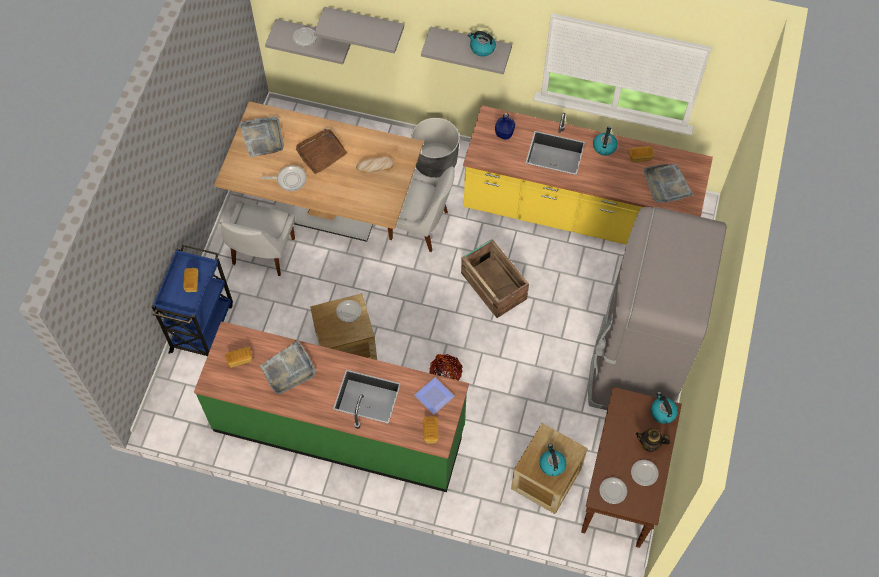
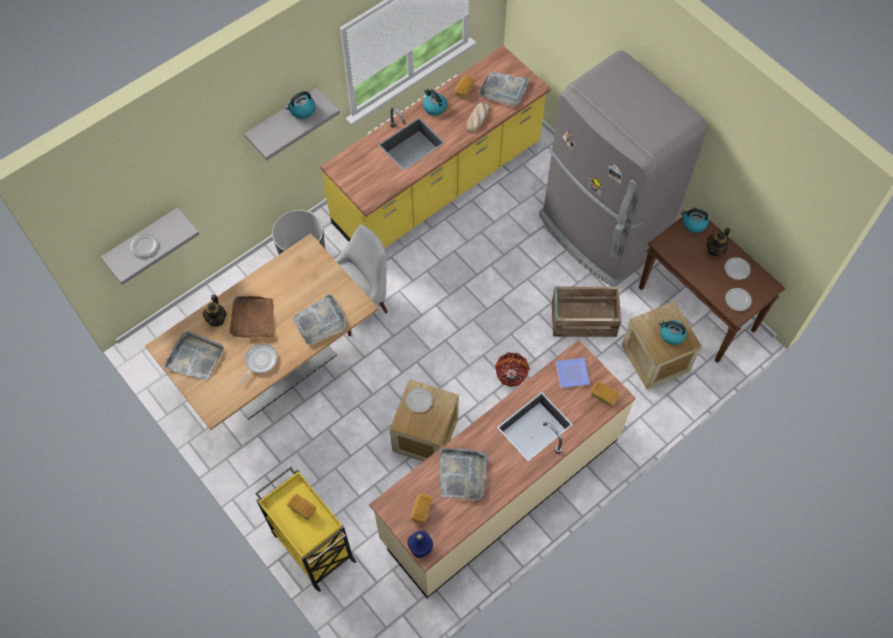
camera: 55 degrees left, 0 degrees up
(202, 326) = (312, 545): blue cart -> yellow cart
(262, 253) = (279, 448): white chair -> none
(303, 130) = (217, 319): none -> teapot
(339, 428) = (500, 488): green counter -> beige counter
(352, 197) = (320, 321): none -> grey tray
(364, 24) = (185, 185): grey shelf -> none
(375, 166) = (304, 285): bread -> bread (477, 118)
(493, 285) = (455, 286): crate -> crate (582, 319)
(504, 133) = (362, 167): blue bottle -> blue bottle (420, 547)

